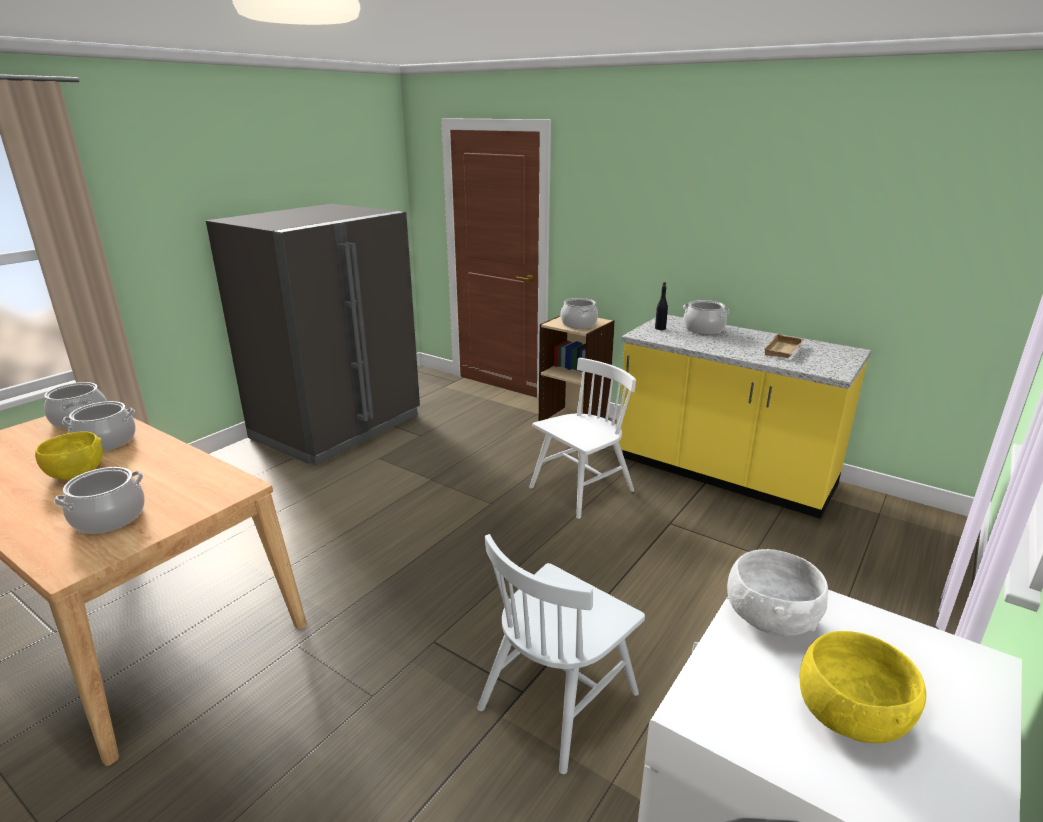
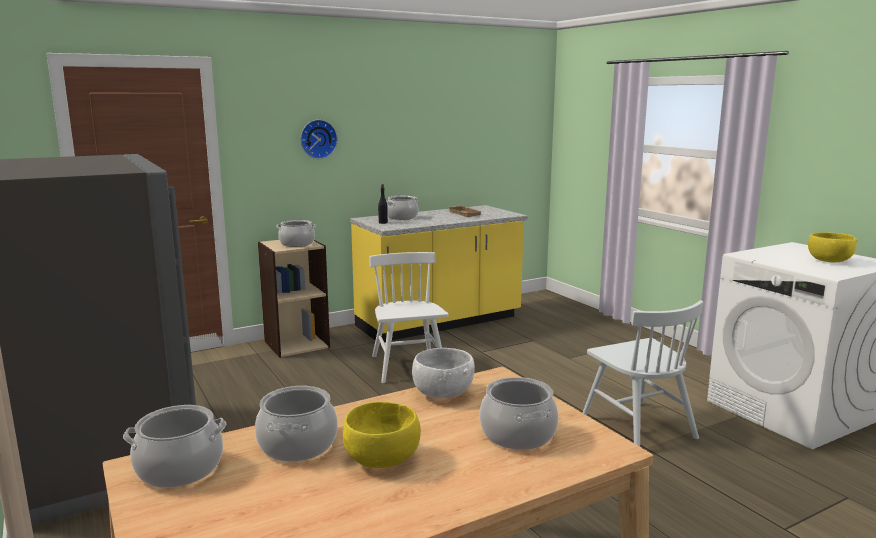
camera: 65 degrees left, 10 degrees down
(642, 215) = (318, 139): none -> wall clock
(769, 619) = (769, 258): white bowl -> white bowl (442, 393)

